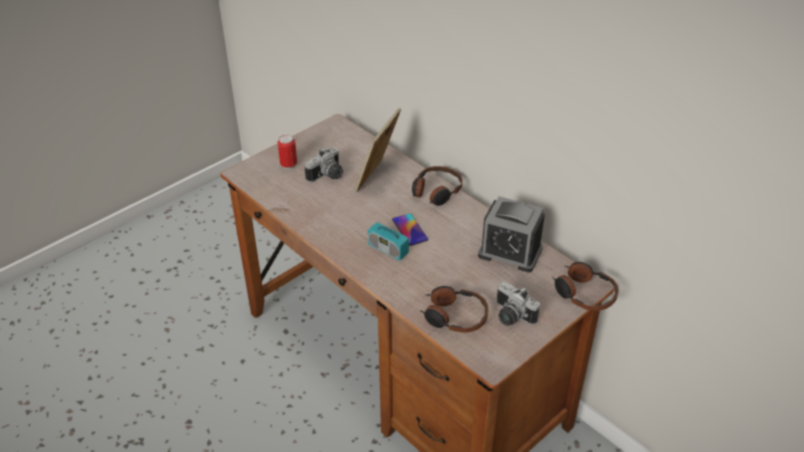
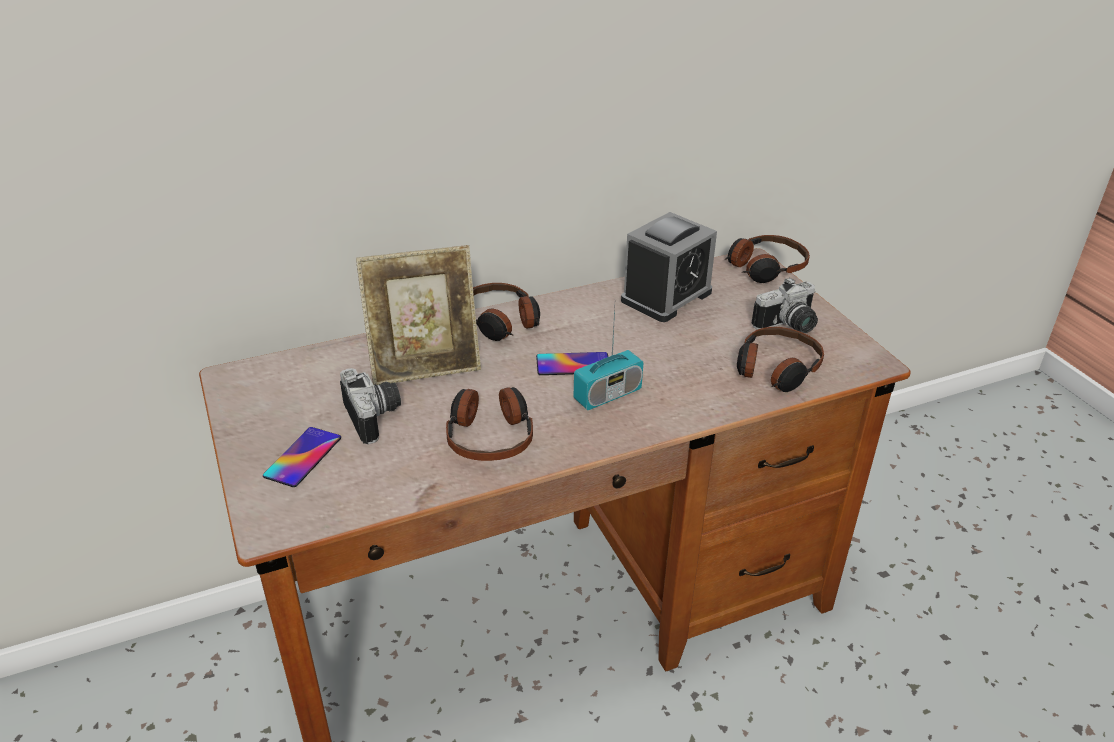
camera: 70 degrees left, 5 degrees down
(289, 165) = (303, 457): can -> phone
(331, 216) = (490, 435): none -> headphones
(377, 178) = (425, 366): picture frame -> picture frame turned 60 degrees counterclockwise

